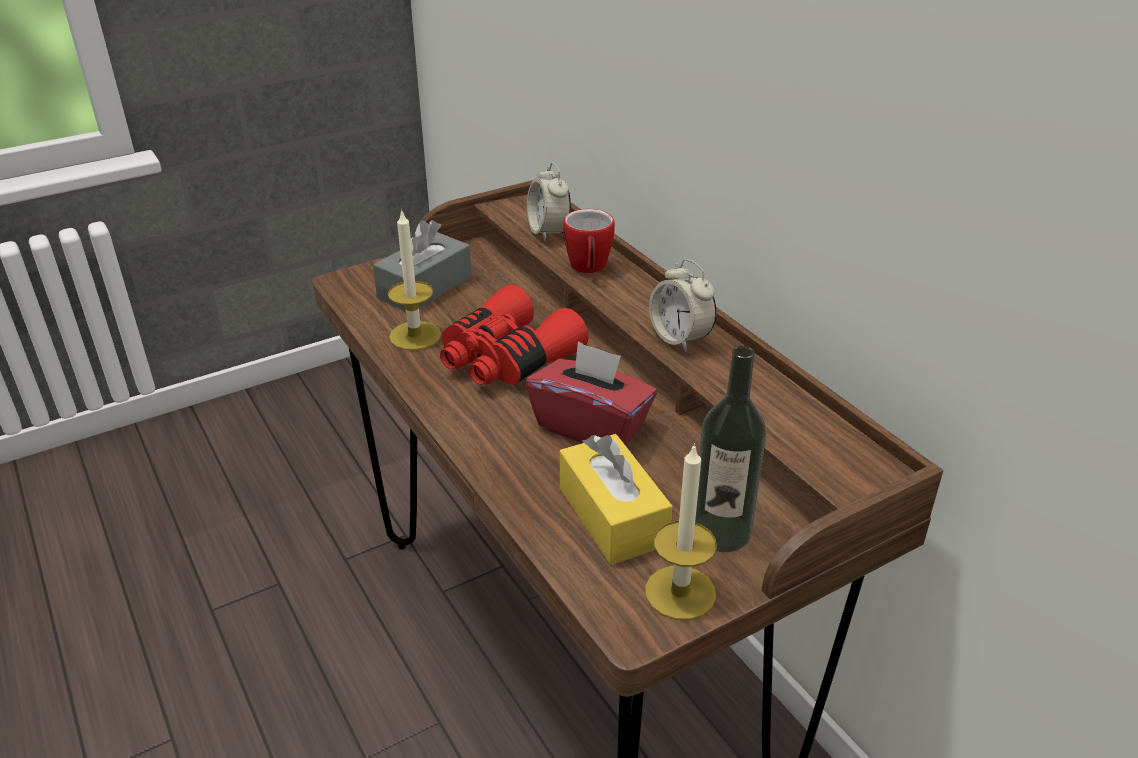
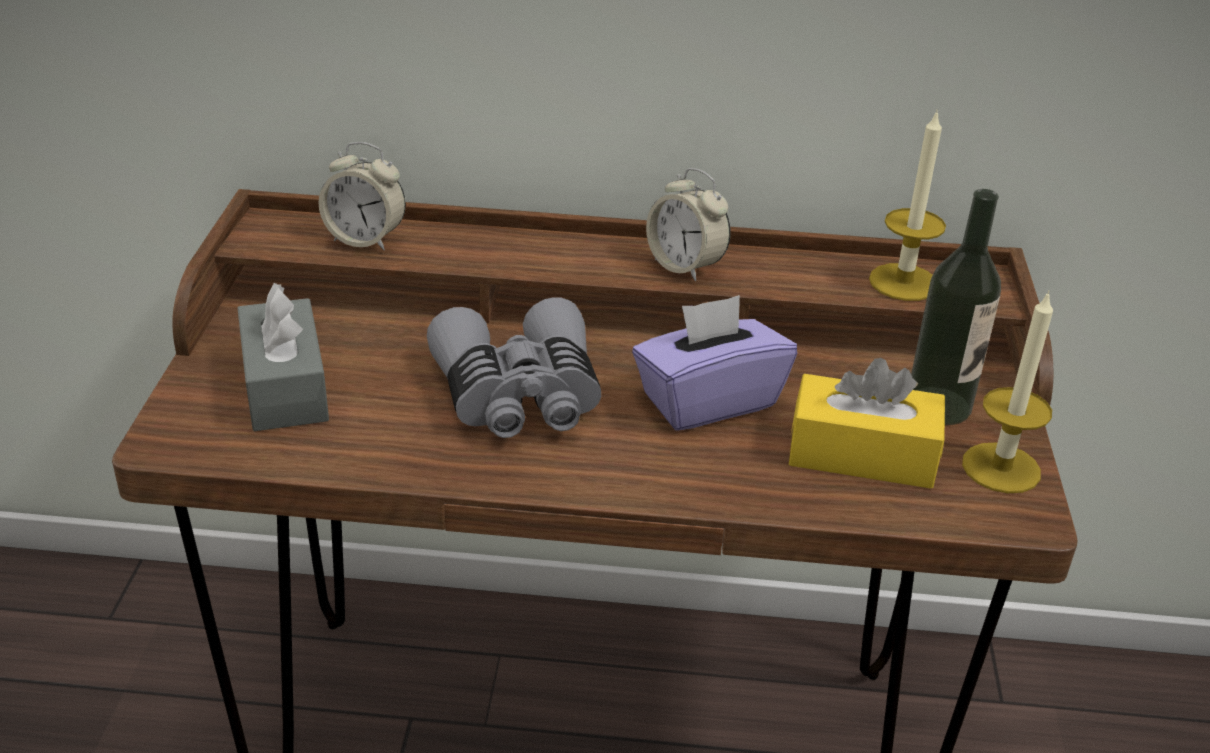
camera: 55 degrees left, 0 degrees up
(415, 336) = (383, 438): candle -> candle (903, 282)
(506, 358) = (519, 396): red binoculars -> grey binoculars
(588, 269) = (483, 252): mug -> none
(591, 426) = (708, 400): red tissue box -> purple tissue box
(680, 338) = (685, 266): alarm clock -> alarm clock turned 45 degrees clockwise

